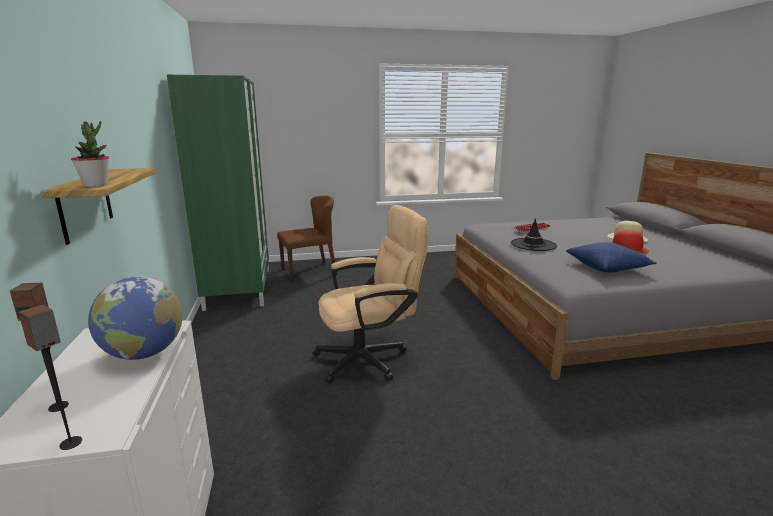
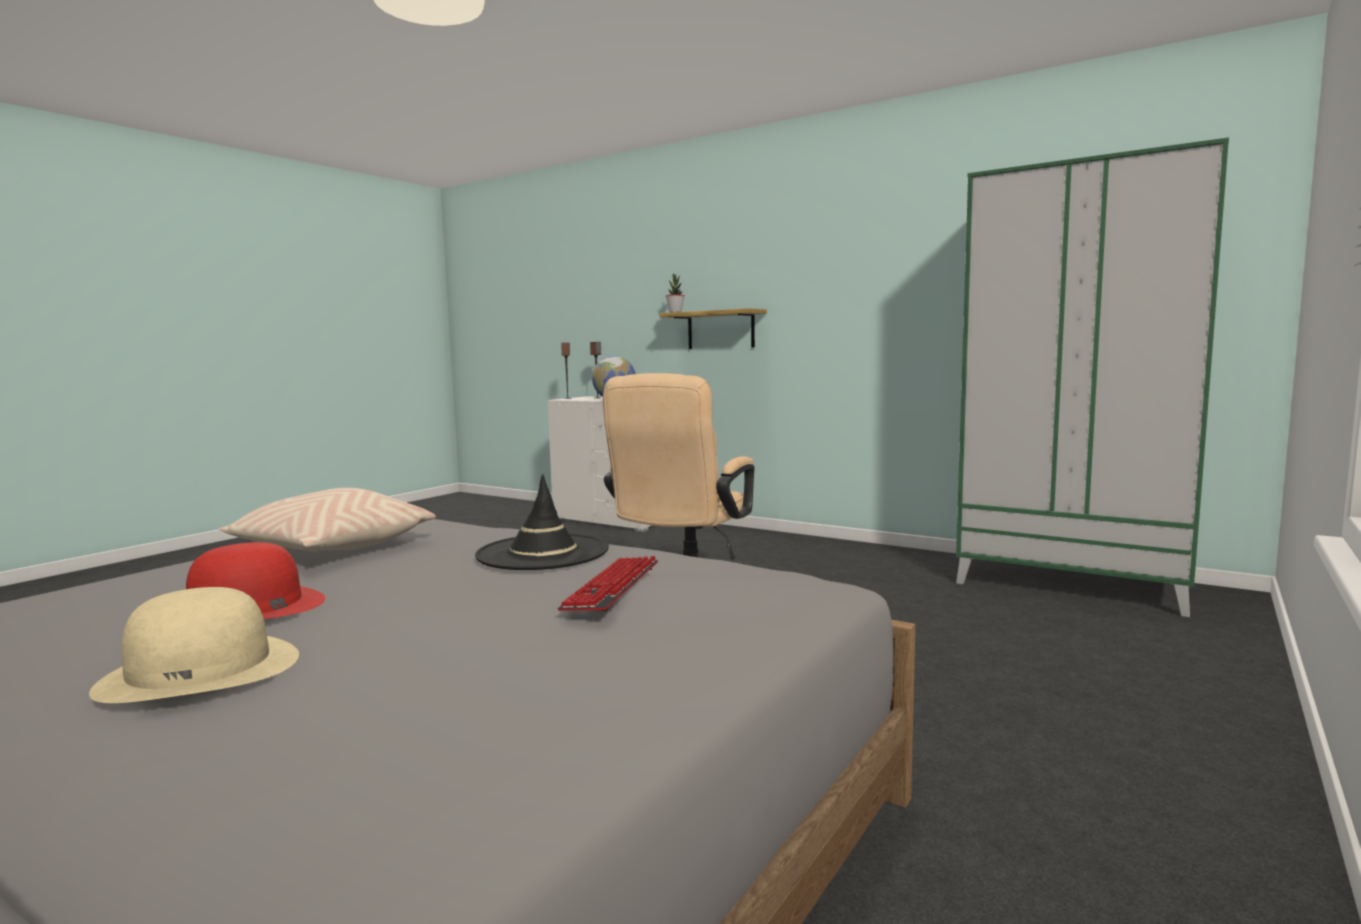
camera: 135 degrees right, 10 degrees down
(309, 272) = (1144, 644): brown chair -> none
(607, 267) = (332, 550): blue pillow -> beige pillow

